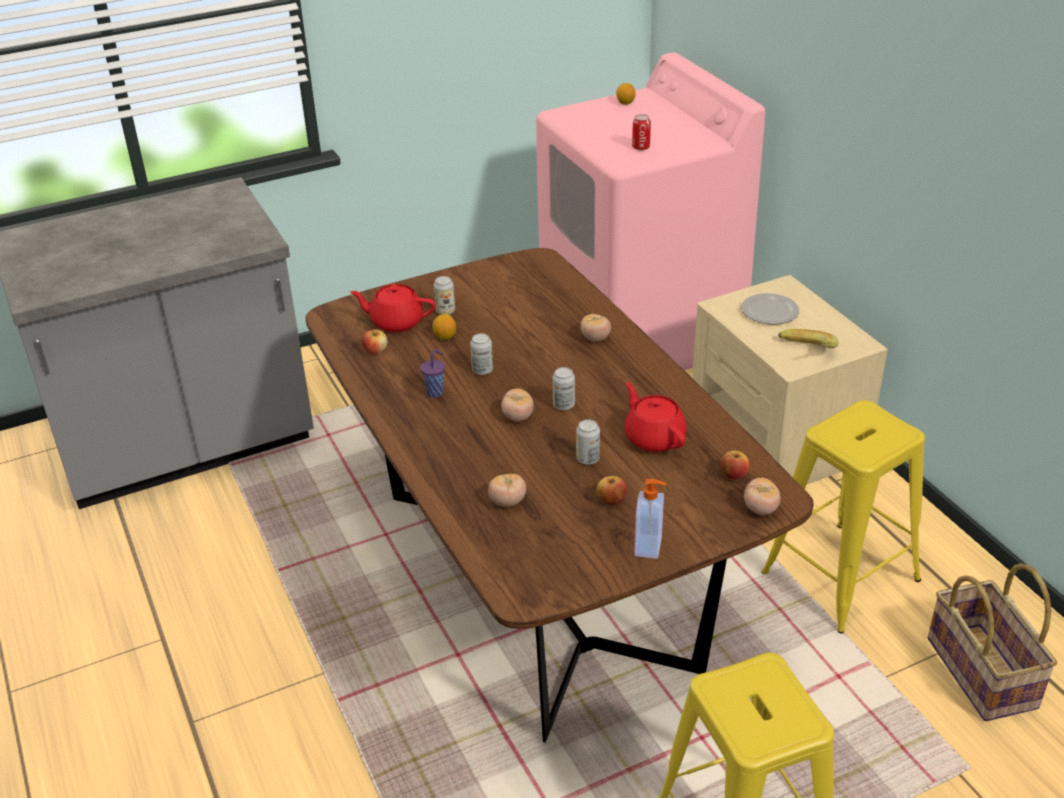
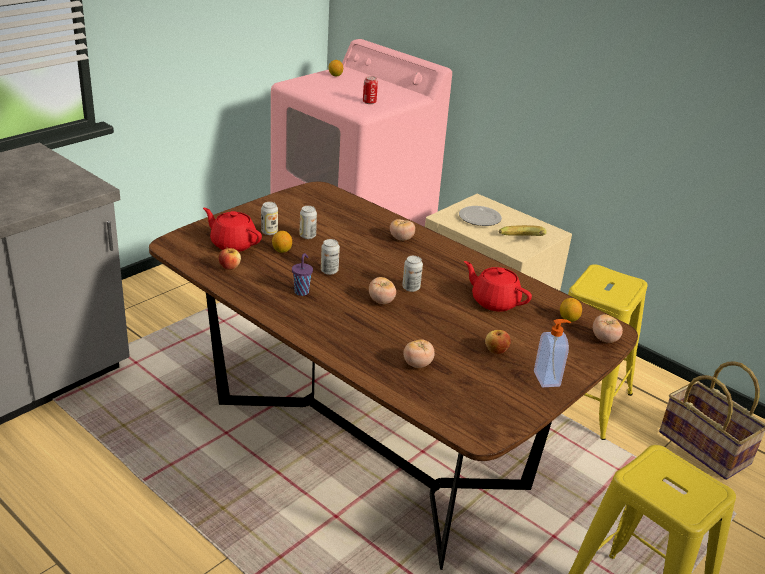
camera: 25 degrees left, 5 degrees down
(396, 322) = (233, 244): red teapot -> red teapot turned 45 degrees clockwise
(588, 459) = (456, 323): can -> can (307, 236)
(733, 475) = (568, 319): apple -> lemon

